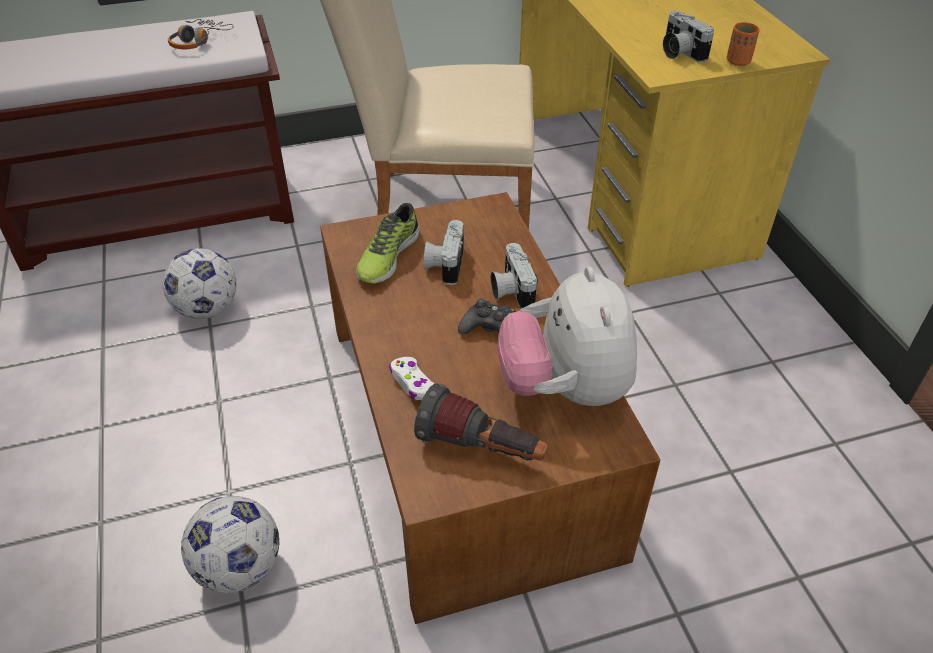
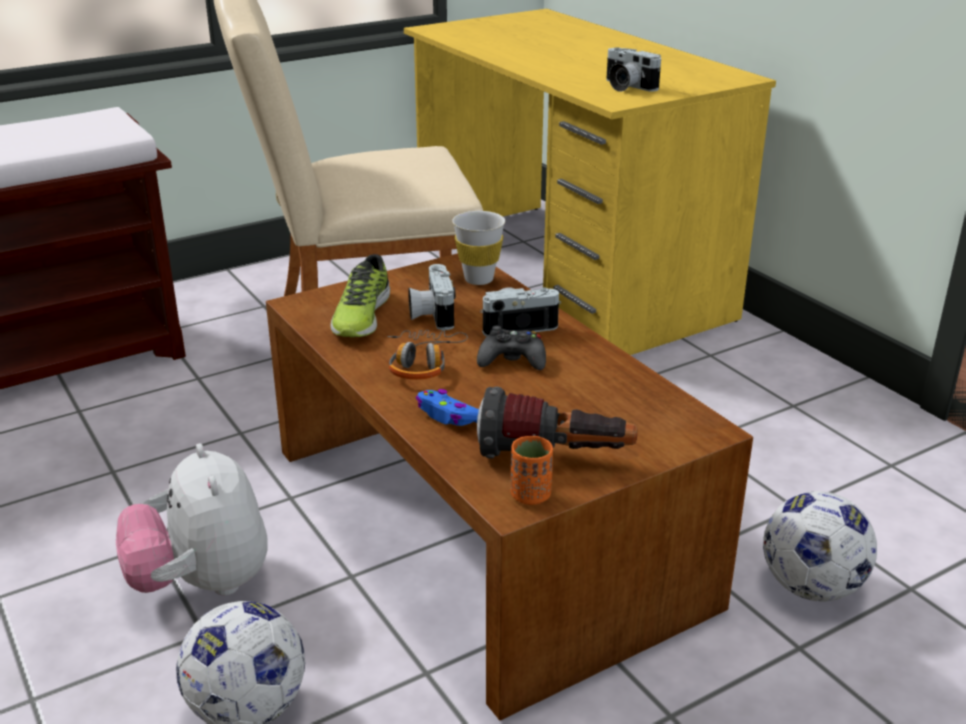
camera: 15 degrees left, 15 degrees down
(198, 41) = (64, 134): headphones -> headphones (423, 363)
(207, 309) = (103, 455): football -> football (810, 587)
(415, 384) = (450, 416): white game controller -> blue game controller
(499, 229) = (479, 279): none -> white cup
(510, 290) = (517, 325): camera -> camera turned 105 degrees clockwise
(564, 388) = (620, 395): plush toy -> plush toy (202, 583)
(738, 61) = (689, 88): orange cup -> orange cup (530, 495)

